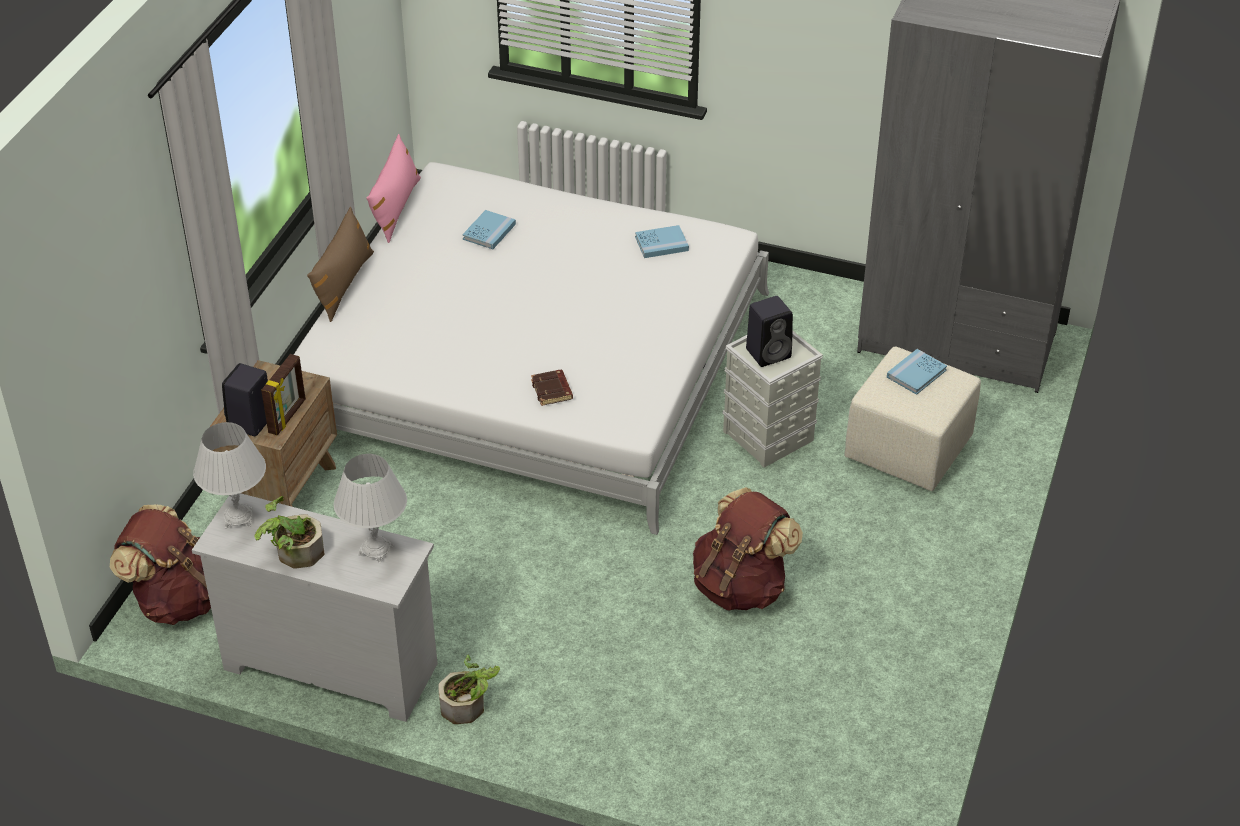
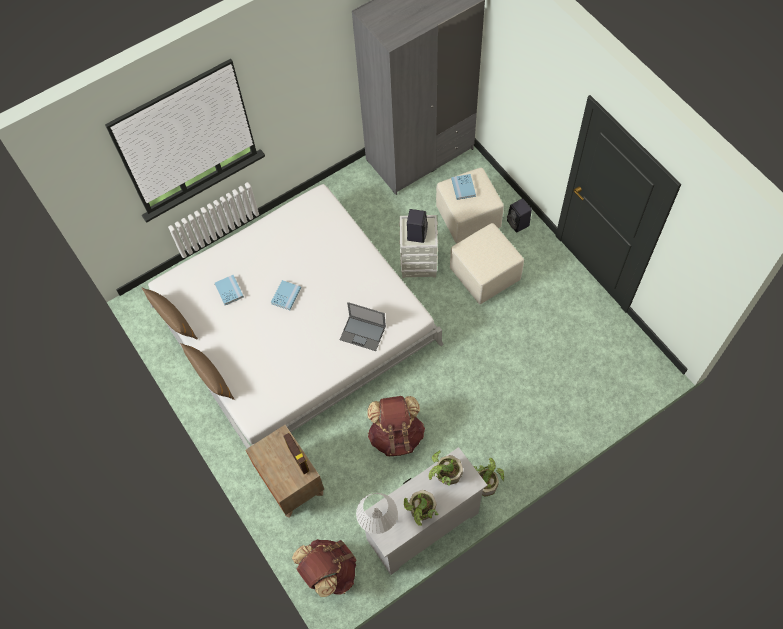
camera: 50 degrees left, 20 degrees up
(250, 423) = (289, 478): black speaker -> black speaker (518, 223)
(376, 550) = (445, 474): white table lamp -> potted plant
(395, 208) = (173, 320): pink pillow -> brown pillow
(552, 390) = (363, 333): brown book -> laptop
(661, 244) = (300, 225): blue book -> blue book (286, 296)
(741, 586) = (497, 332): brown backpack -> brown backpack (396, 435)
(827, 521) = (485, 275): none -> beige ottoman

